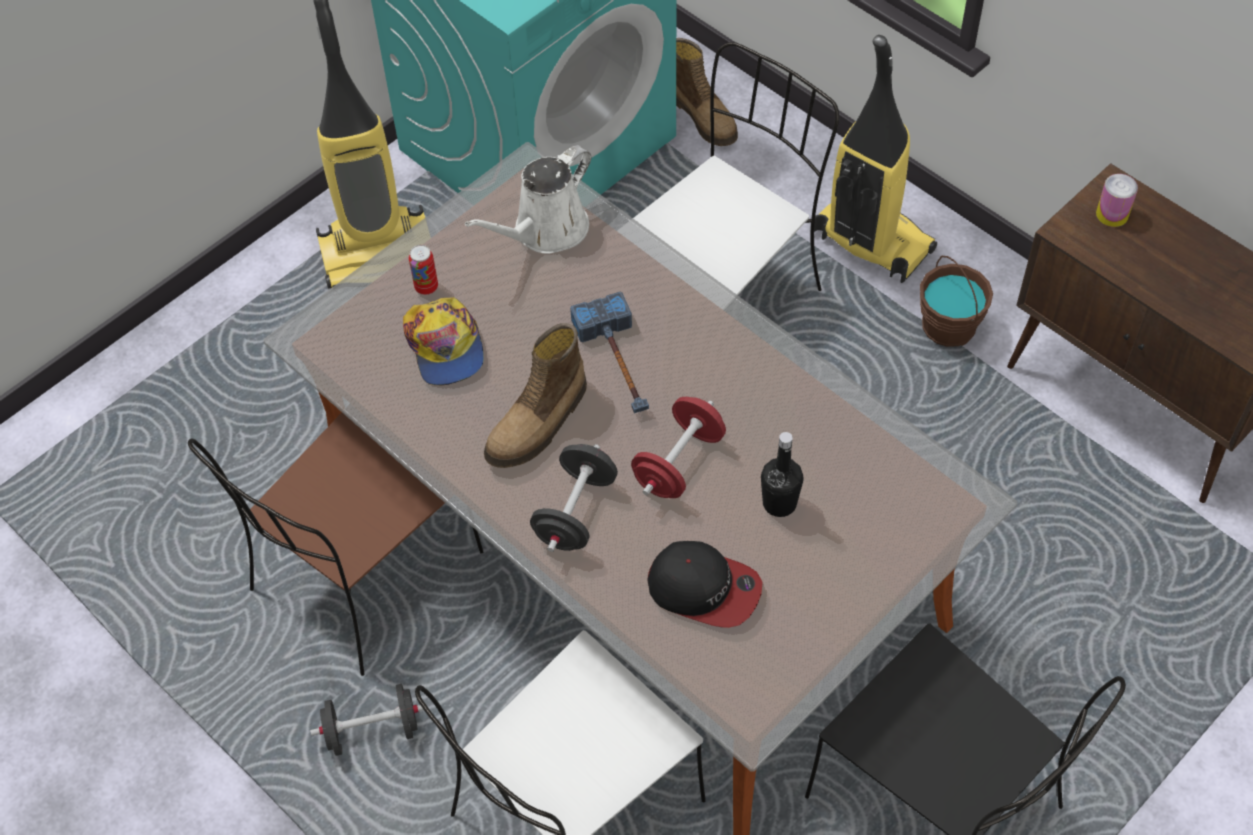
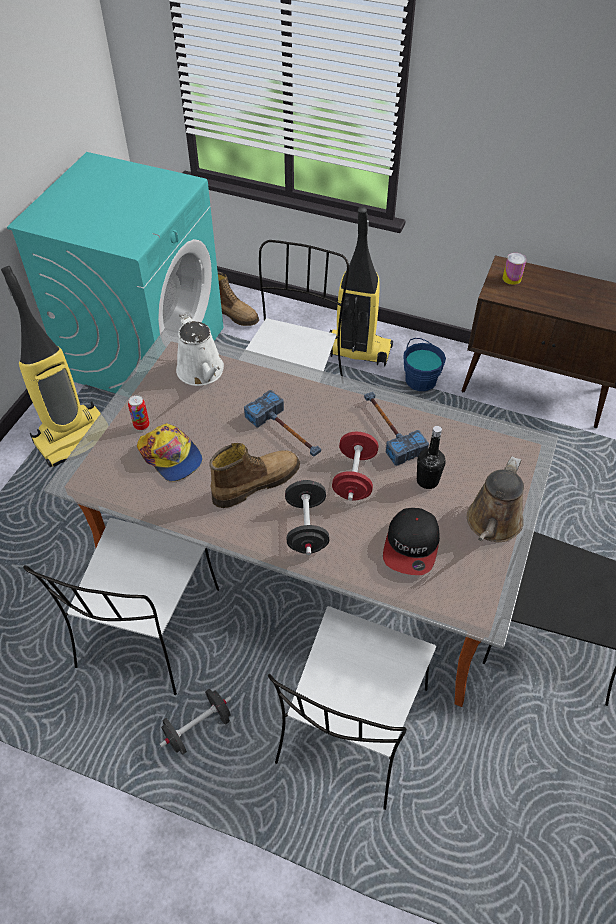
camera: 25 degrees left, 5 degrees down
(363, 576) = (147, 631): brown chair -> white chair
(539, 423) = (255, 482): boot -> boot turned 135 degrees counterclockwise
(545, 231) = (202, 372): white watering can -> white watering can turned 45 degrees counterclockwise
(704, 588) = (411, 546): cap -> cap turned 105 degrees clockwise
(767, 406) = (389, 429): none -> hammer
(836, 599) = (492, 524): none -> brown watering can
(947, 328) = (420, 382): brown bucket -> blue bucket

